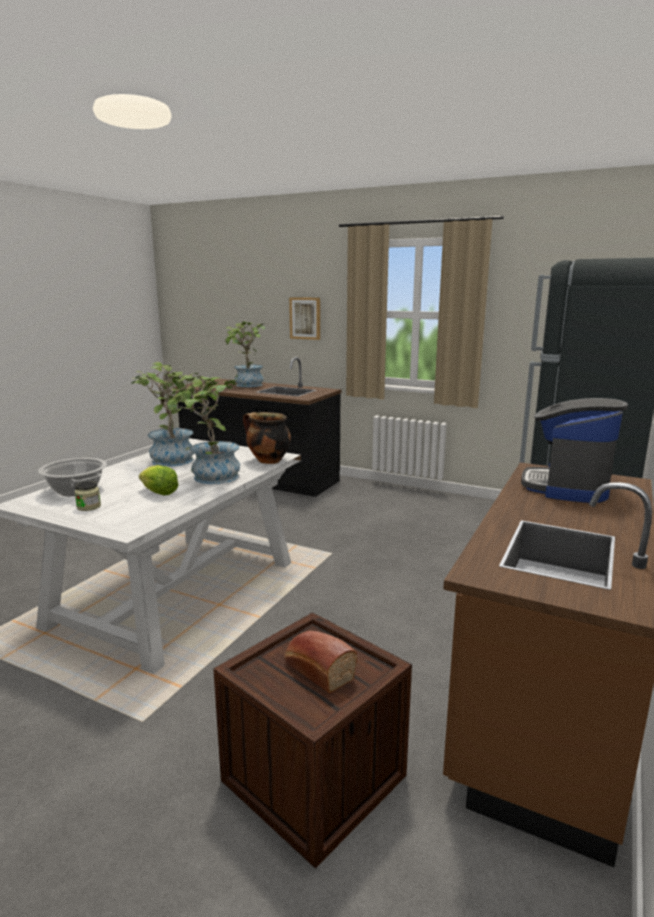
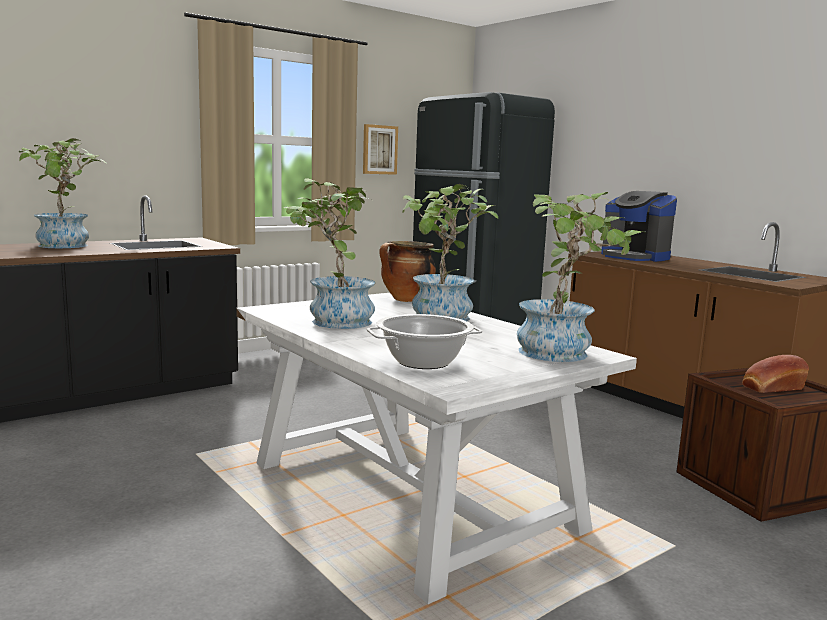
camera: 65 degrees left, 5 degrees down
(89, 507) = (503, 361): jar -> none
(124, 519) = (564, 353): none -> potted plant
(159, 493) = (479, 336): lettuce -> none
(305, 318) = (119, 140): picture -> picture (379, 149)

